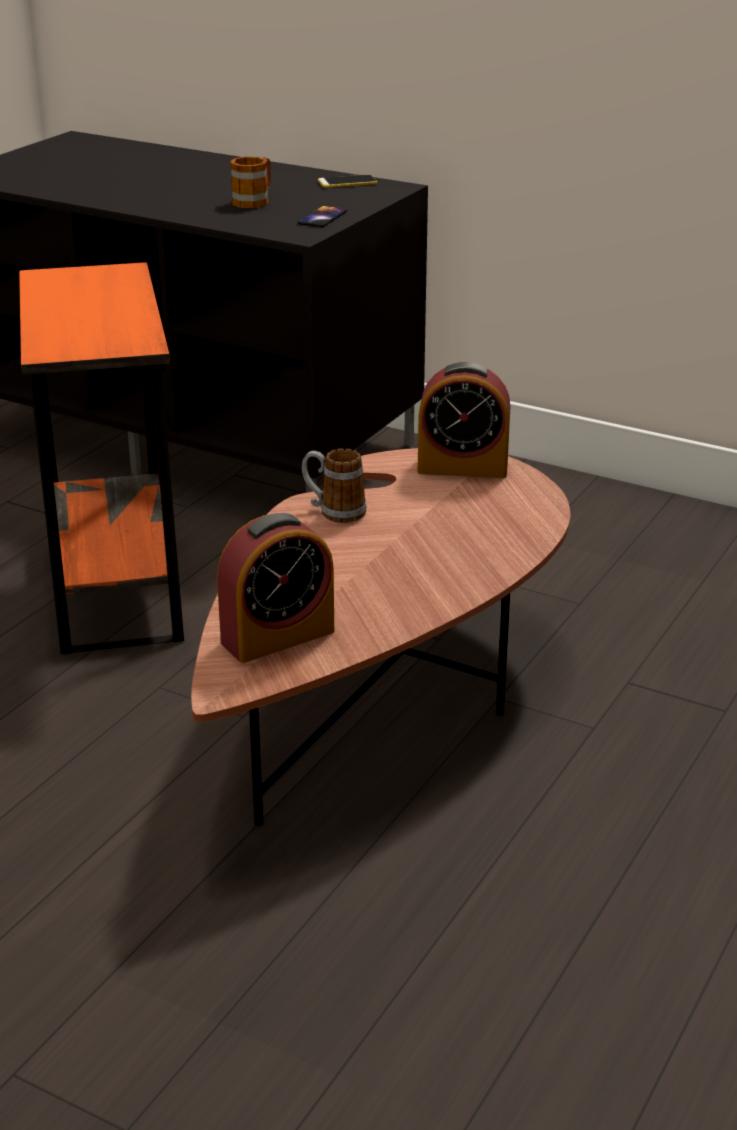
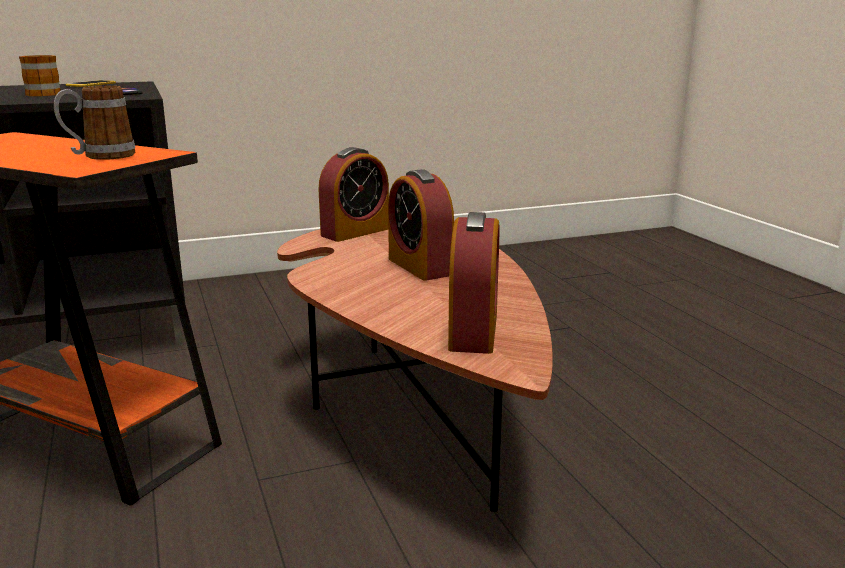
camera: 50 degrees left, 10 degrees down
(334, 511) = (336, 270): mug -> mug (99, 156)
(410, 543) = (420, 267): none -> alarm clock

